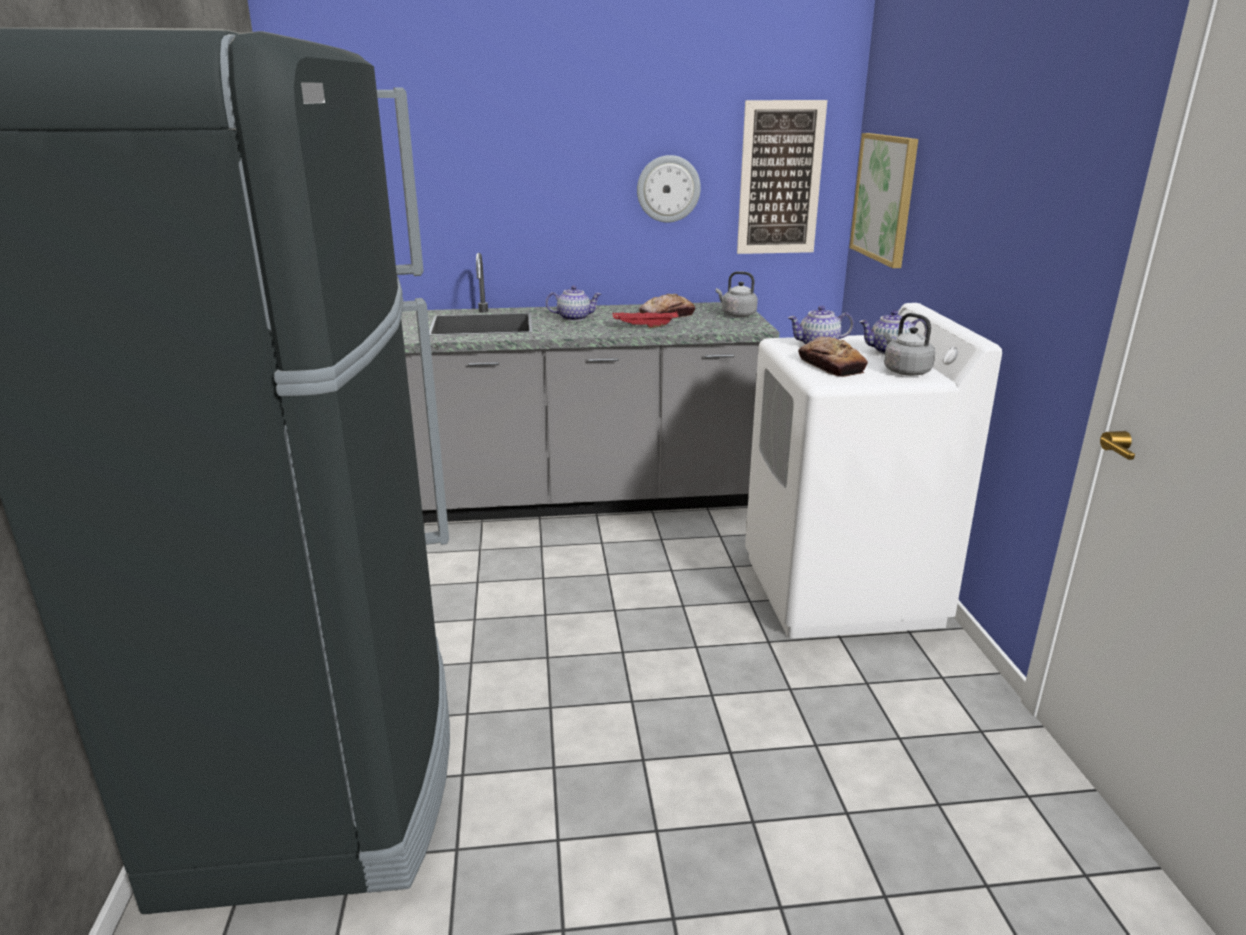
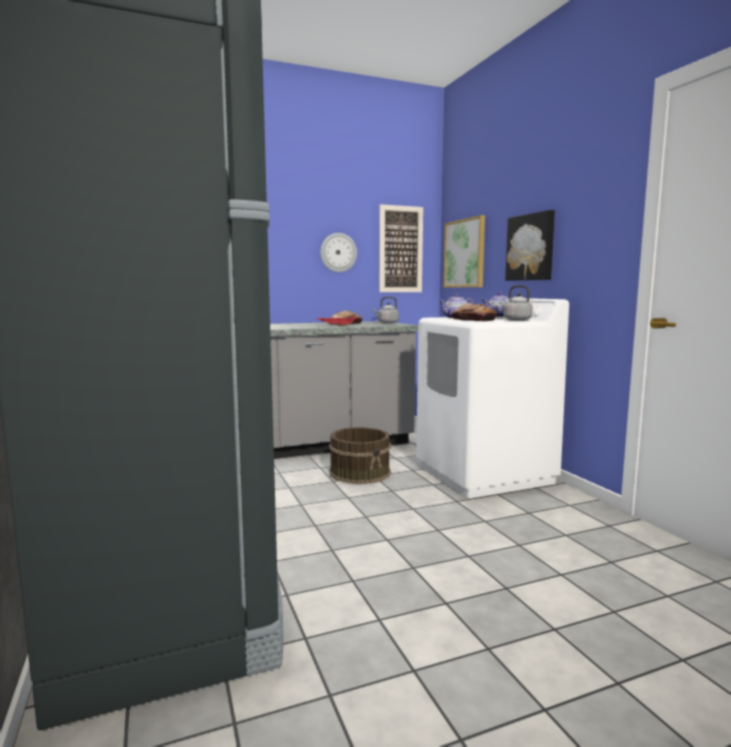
camera: 15 degrees left, 15 degrees down
(574, 318) = (288, 325): teapot -> none
(654, 561) = (360, 472): none -> brown bucket
(971, 226) = (531, 247): none -> picture

